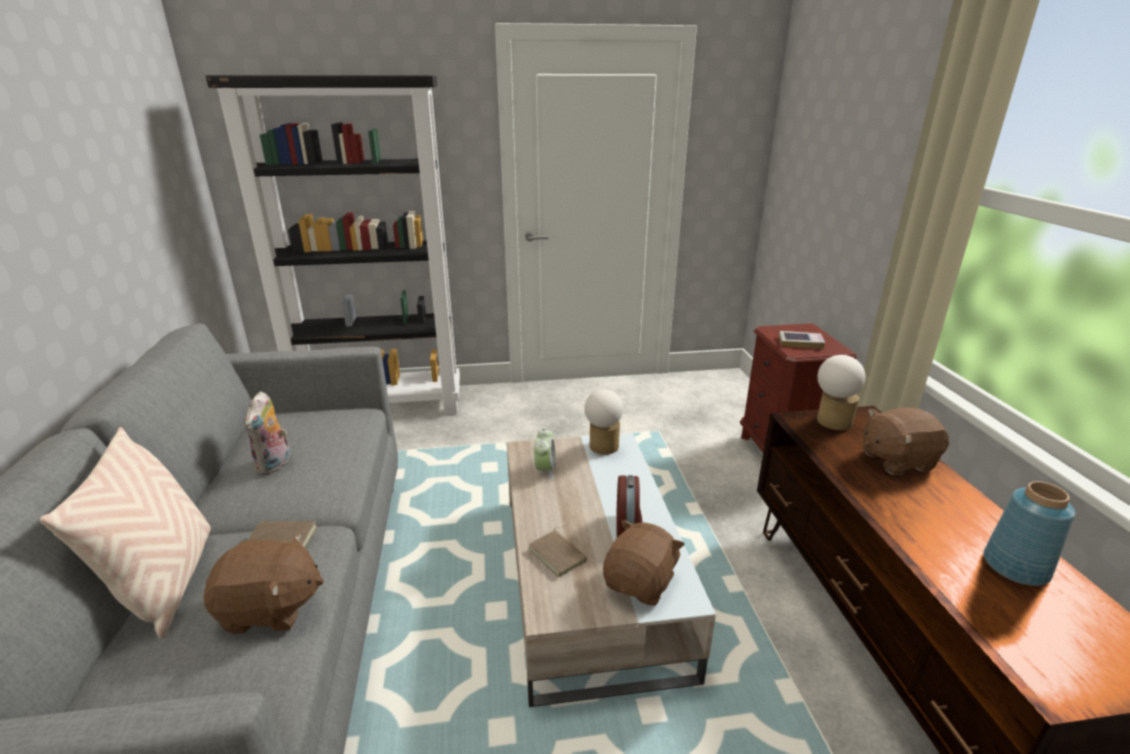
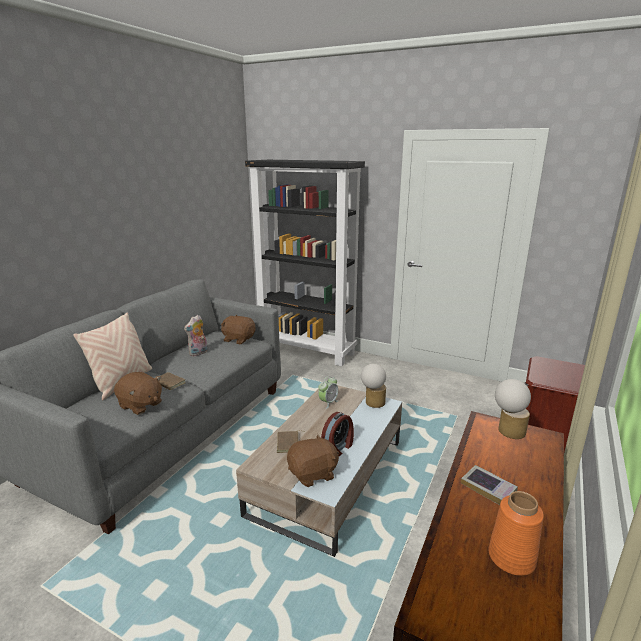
camera: 35 degrees right, 5 degrees down
(800, 343) = (553, 375): book -> book (488, 488)
(896, 460) = (523, 468): brown plush toy -> brown plush toy (238, 339)
(1016, 567) = (511, 558): blue vase -> orange vase

